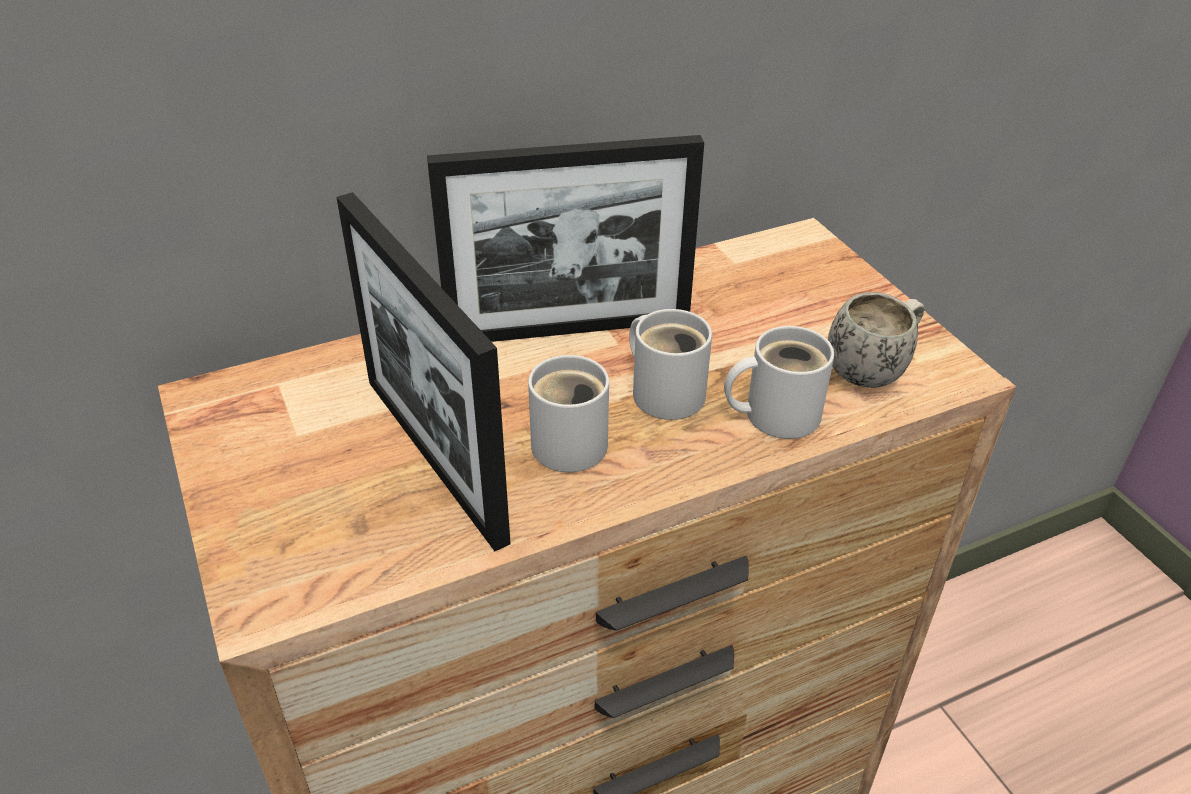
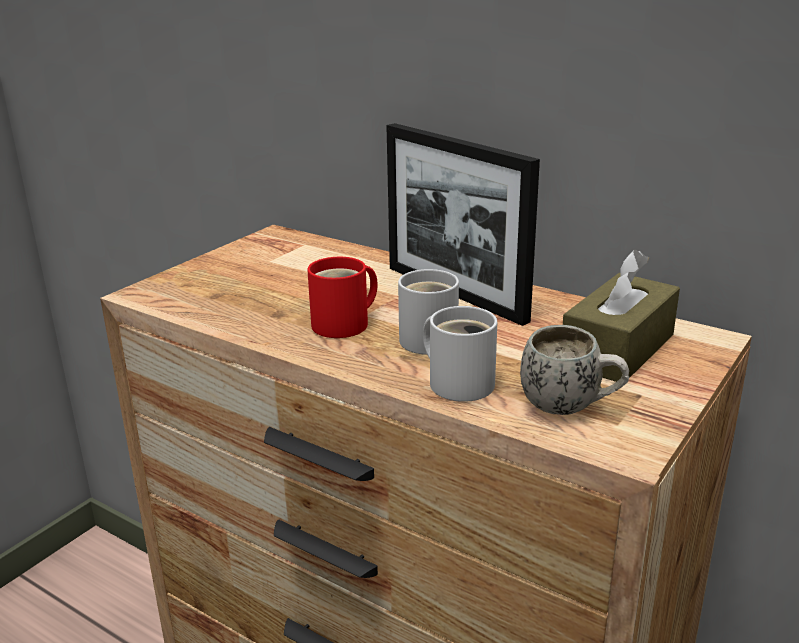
camera: 60 degrees right, 15 degrees down
(434, 457) = (287, 295): picture frame -> none
(570, 439) = (345, 324): white mug -> red mug
(785, 293) = (618, 349): none -> brown tissue box

